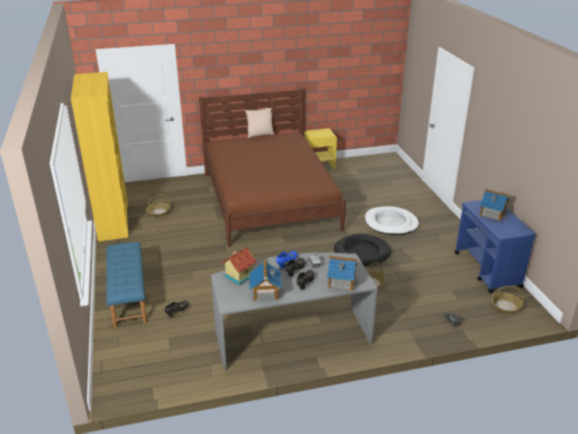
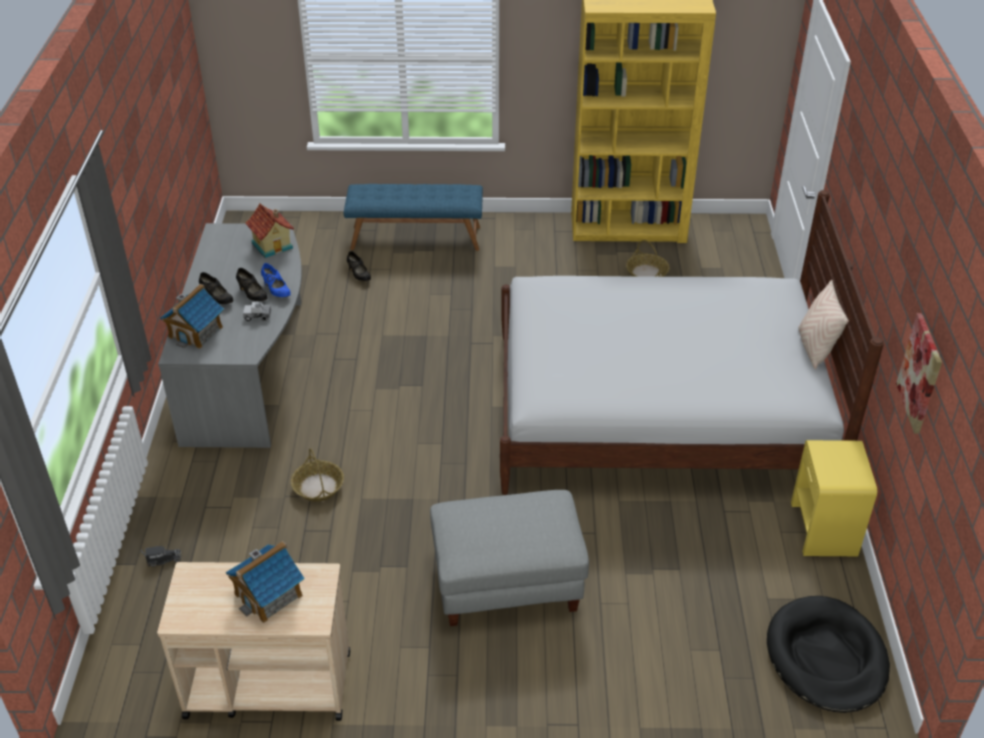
camera: 105 degrees right, 10 degrees up
(265, 292) = (221, 261): toy house -> none
(269, 200) = (658, 412): brown bed -> white bed
(332, 72) = (920, 373): none -> picture
(362, 253) = (415, 502): black dog bed -> black dog bed (826, 657)
(391, 223) = (506, 582): white dog bed -> grey ottoman
(487, 270) = (267, 684): blue cart -> beige cart
(505, 306) = (151, 658): basket -> none

